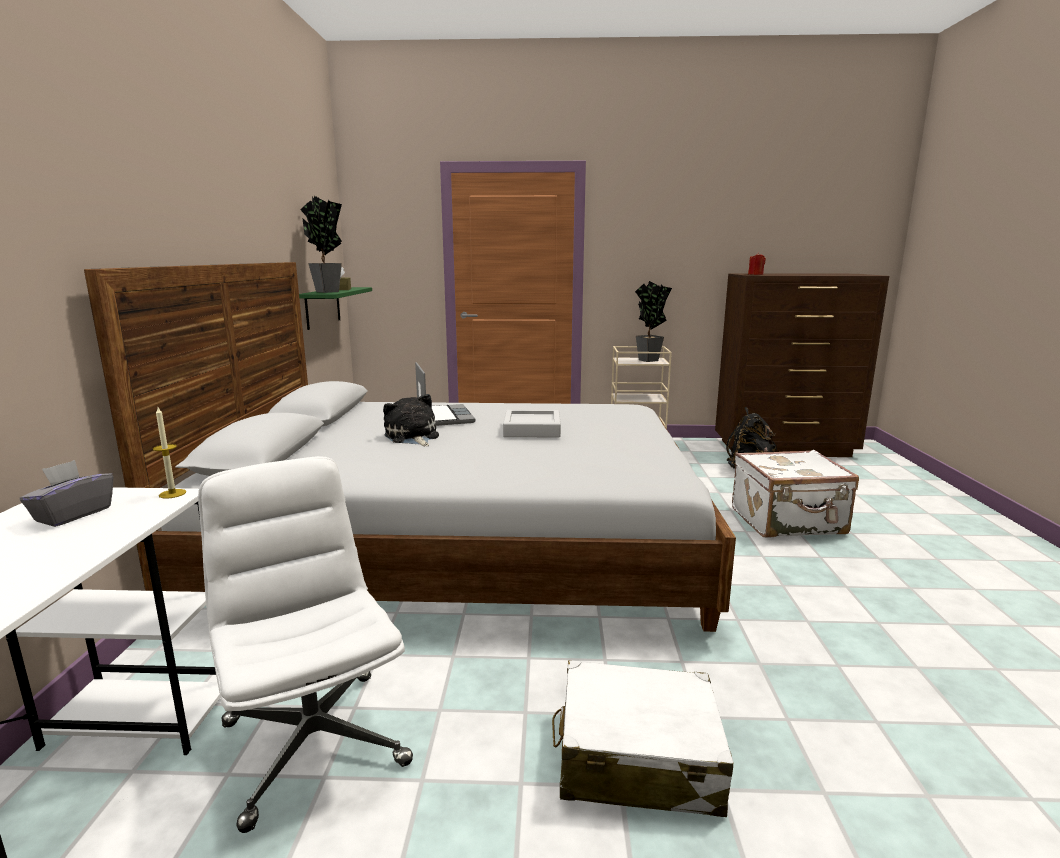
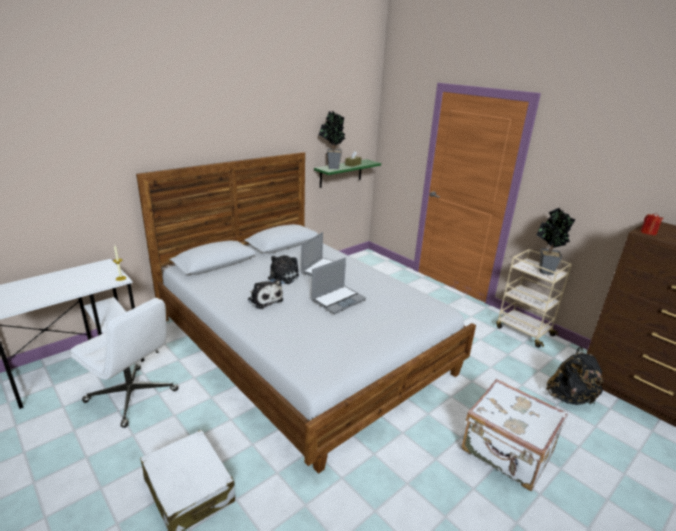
camera: 45 degrees right, 10 degrees up
(73, 514) = (90, 275): grey tissue box -> none
(313, 742) = (133, 396): white office chair -> white office chair turned 105 degrees clockwise
(446, 458) = (264, 299): none -> plush toy
(532, 429) = (338, 300): grey tray -> laptop

